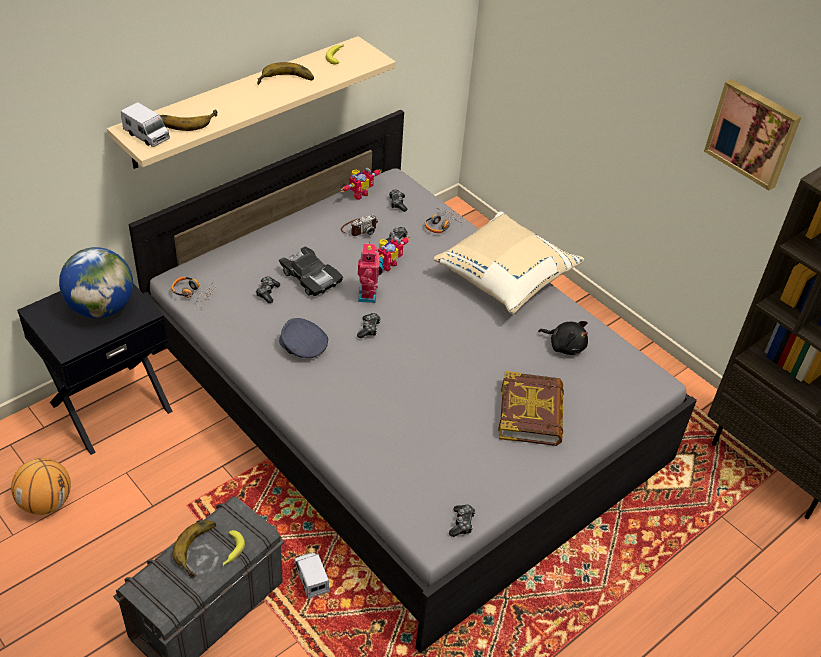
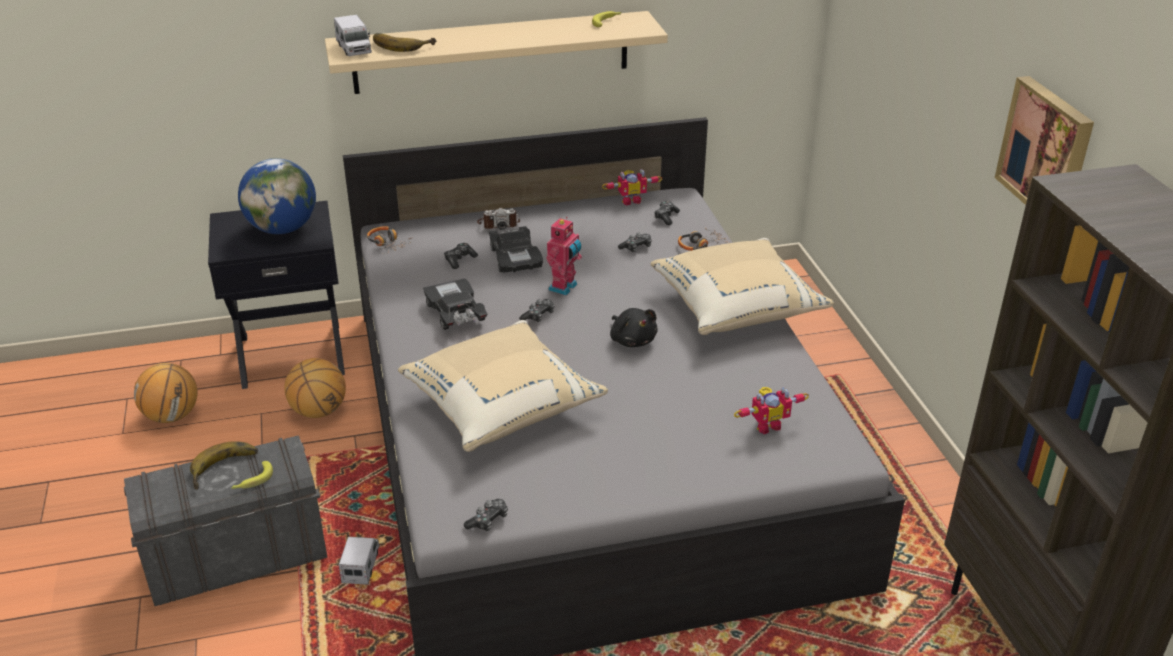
camera: 30 degrees right, 10 degrees down
(175, 454) = (318, 411): none -> basketball
(286, 81) = (532, 32): banana -> none
(302, 346) = (455, 312): grey cap -> black toy car
(359, 228) = (605, 229): camera -> camera (498, 224)
(387, 264) = (608, 266): toy robot -> toy robot (766, 425)
(400, 422) = (501, 407): none -> beige pillow
(531, 413) = (658, 441): book -> none
(565, 346) = (756, 389): black plush toy -> black plush toy (632, 340)

